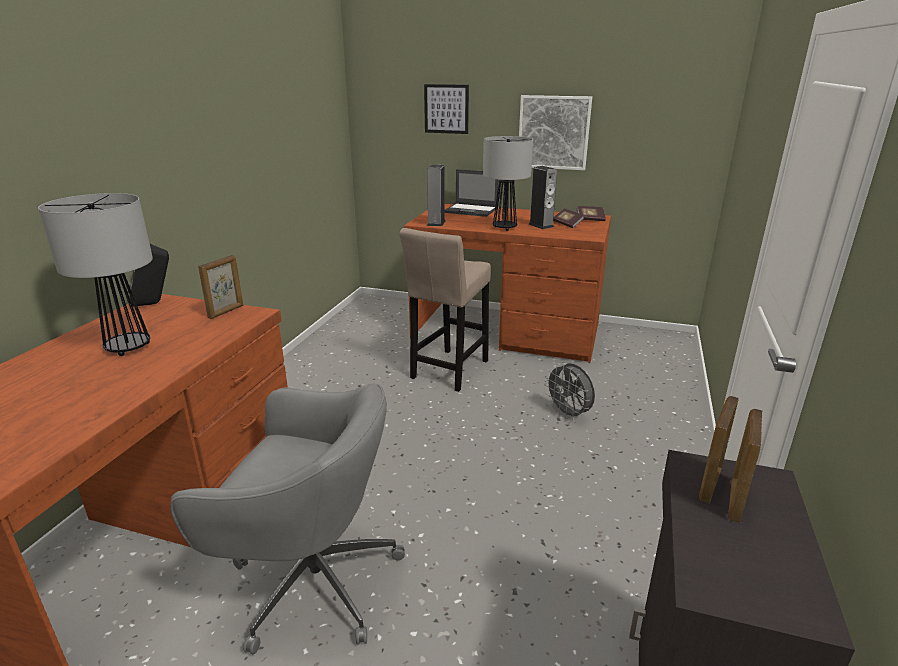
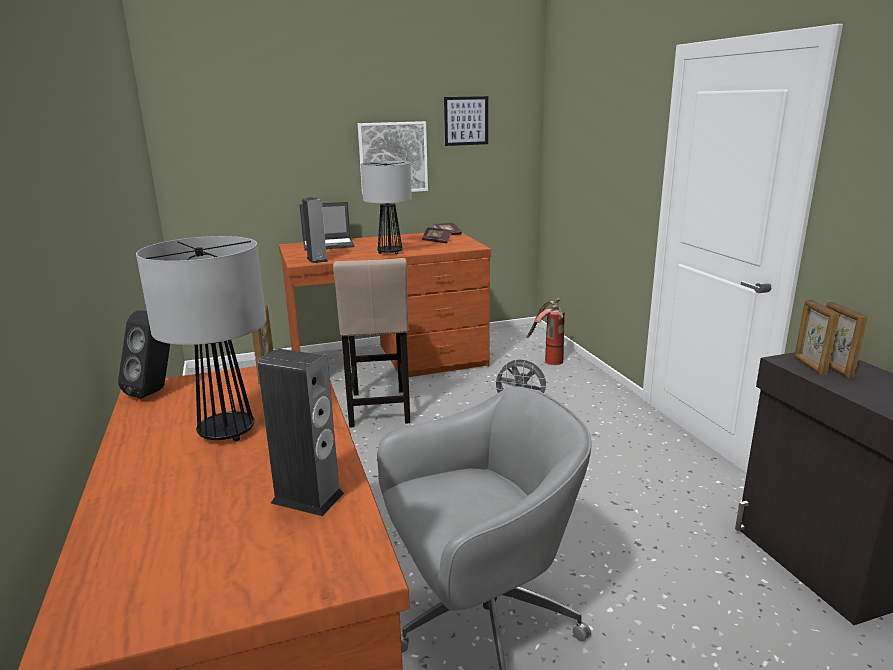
camera: 35 degrees left, 5 degrees down
(446, 109) = (277, 141): picture -> picture (466, 121)
(541, 225) = (417, 246): speaker -> speaker (307, 498)
(657, 375) = (547, 360): none -> fire extinguisher

